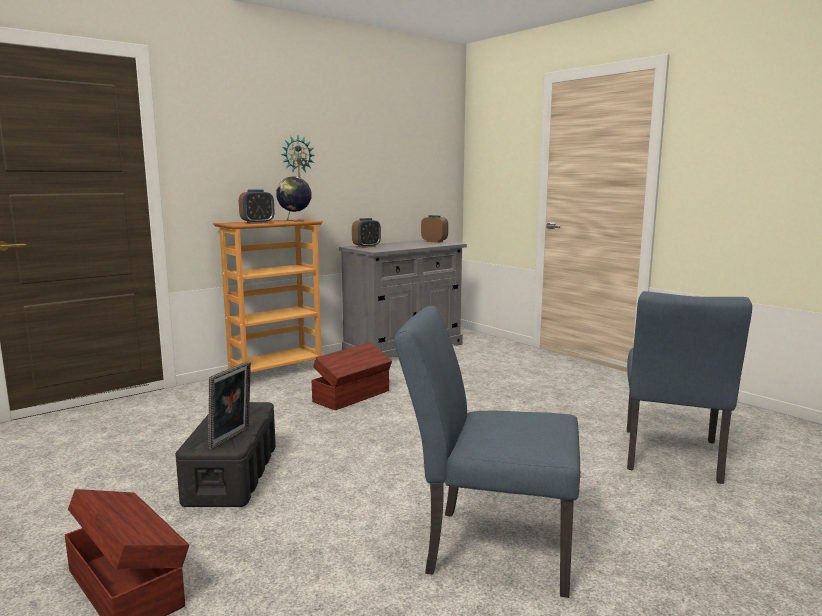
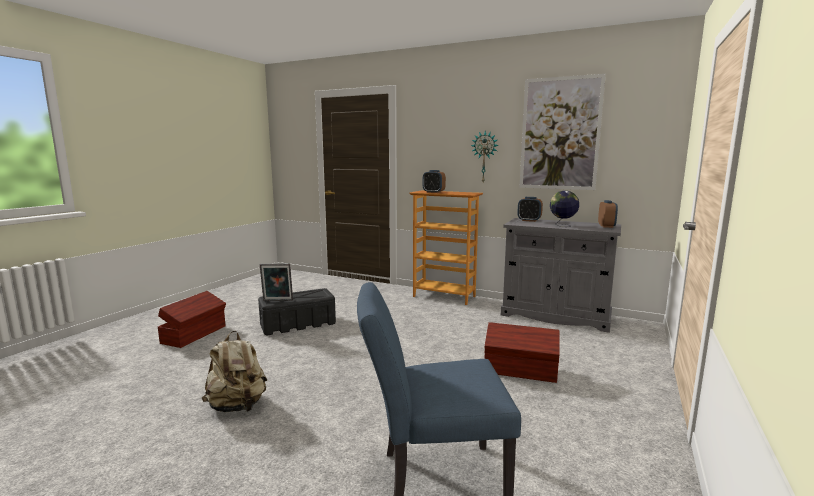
camera: 65 degrees right, 0 degrees up
(295, 221) = (458, 193): globe -> globe (562, 226)
(353, 396) = (431, 323): brown storage box -> brown storage box (521, 371)
(374, 144) = (560, 134): none -> picture
(487, 547) = (237, 406): blue chair -> beige backpack

